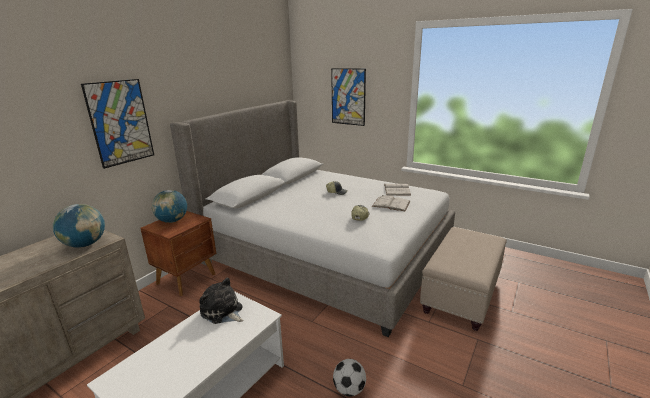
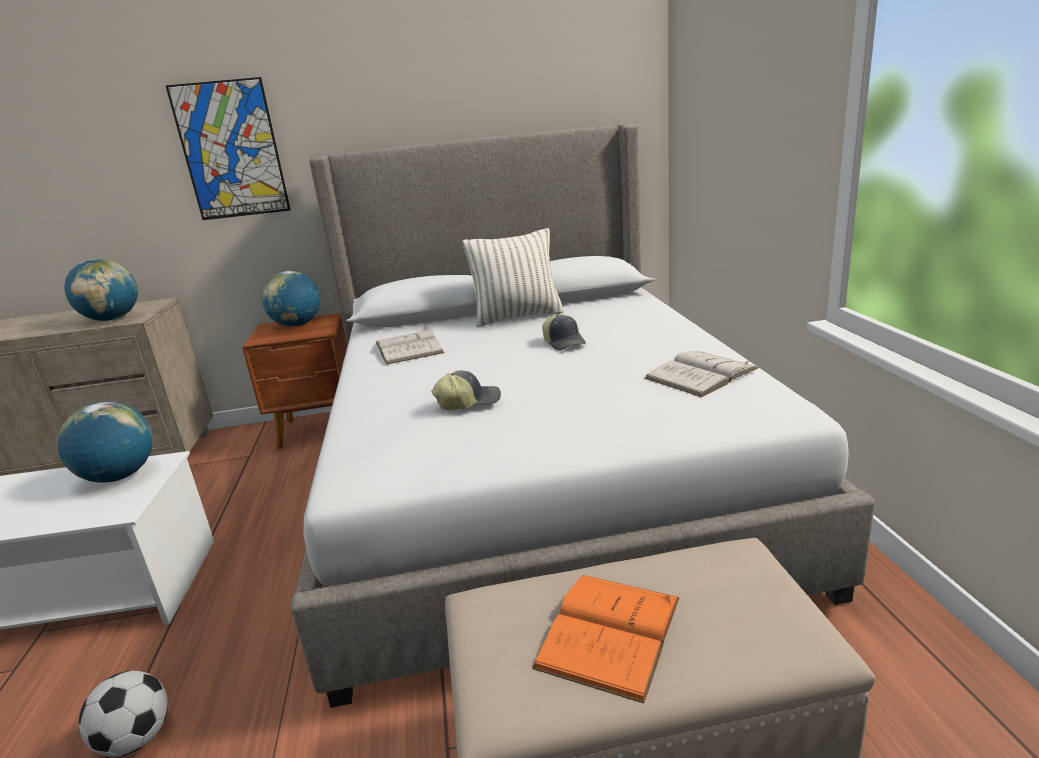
camera: 50 degrees right, 0 degrees up
(223, 312) = (119, 476): plush toy -> globe
(293, 188) = (517, 317): none -> pillow
(348, 97) = (736, 107): picture -> none
(391, 204) = (601, 400): white book -> white book (408, 347)
(468, 254) = (609, 632): none -> orange book

